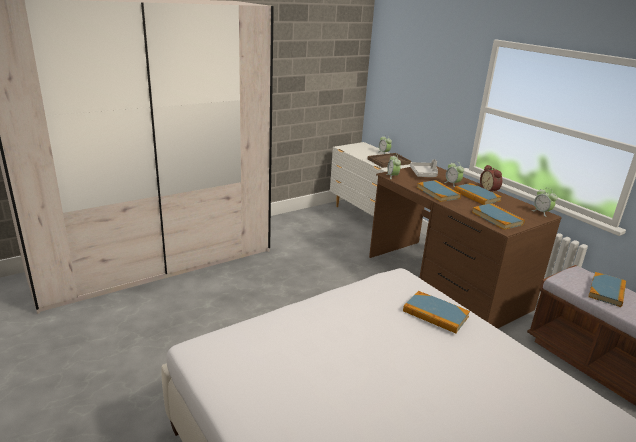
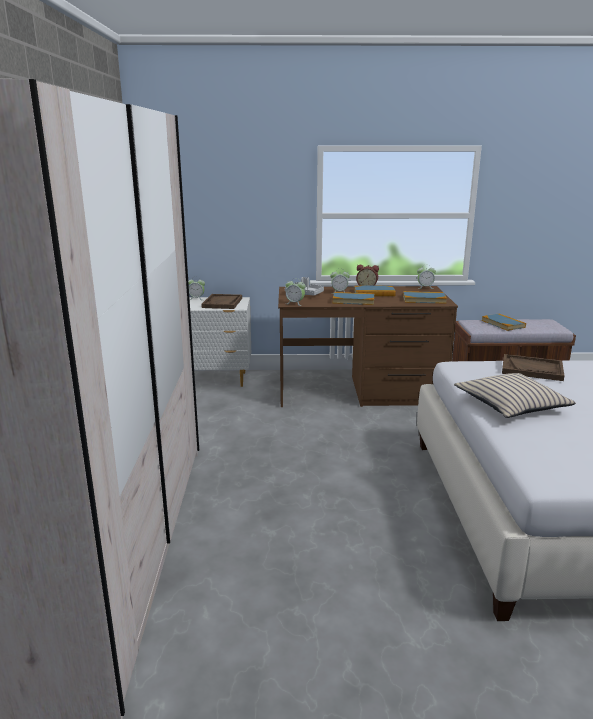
camera: 55 degrees left, 5 degrees down
(333, 314) = (511, 405): none -> beige pillow
(435, 314) = (532, 369): book -> brown tray

